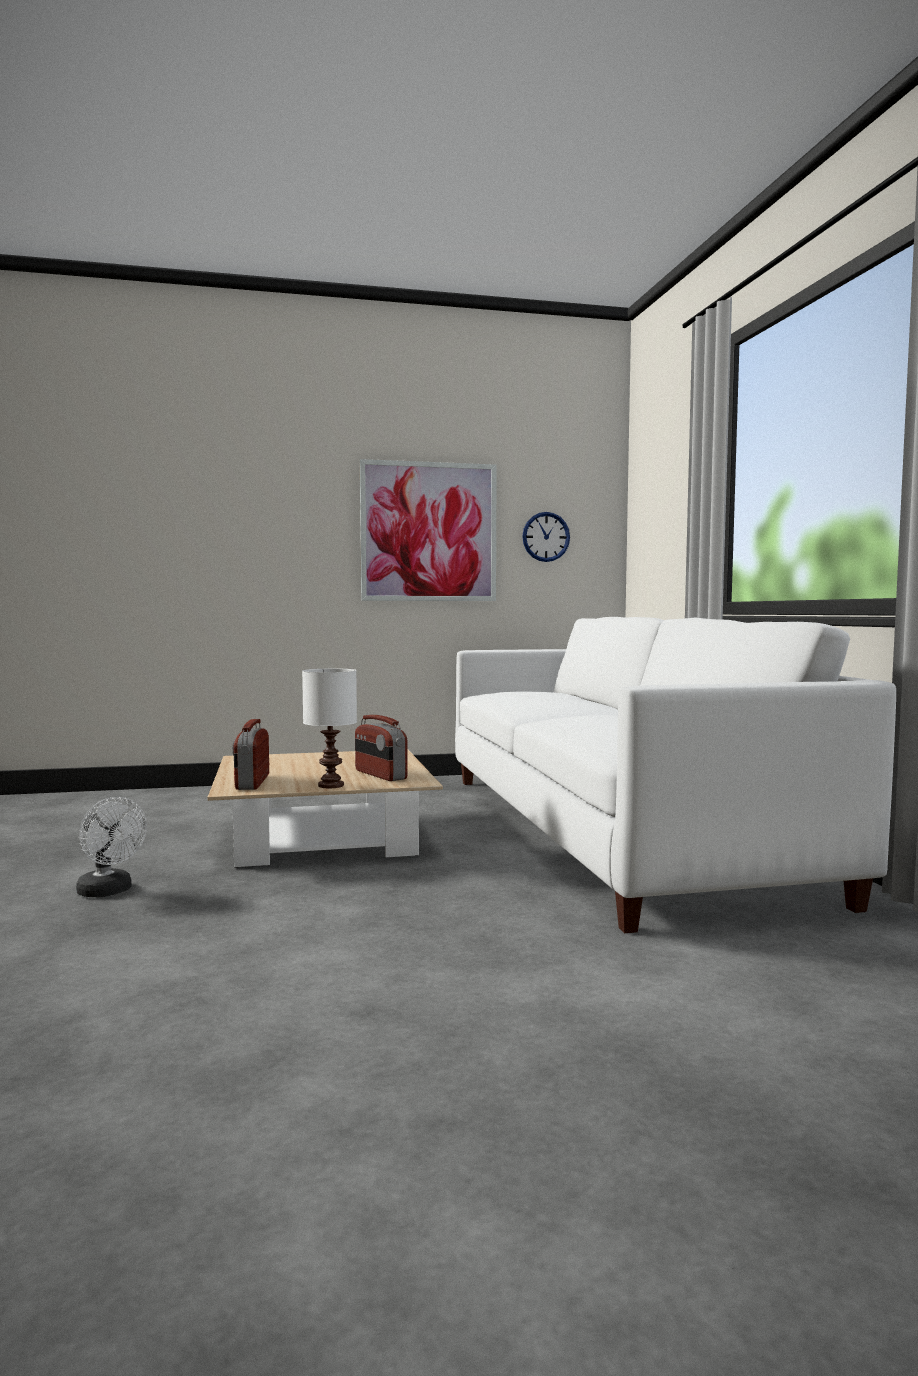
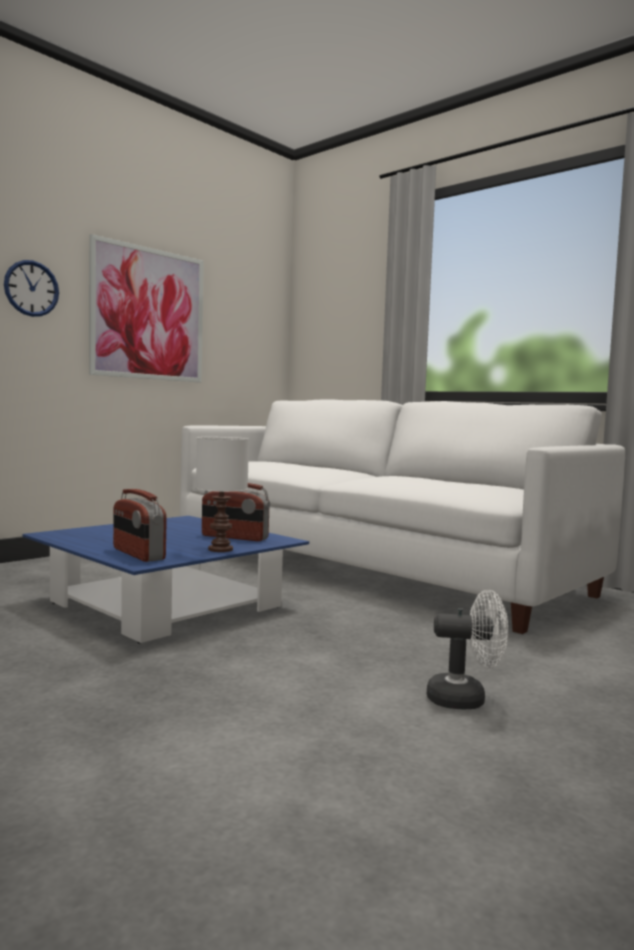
camera: 35 degrees left, 0 degrees up
(109, 892) = (53, 691): white fan -> white fan (466, 699)
(325, 838) = (167, 605): beige coffee table -> blue coffee table
(546, 537) = (236, 329): wall clock -> wall clock (31, 288)

